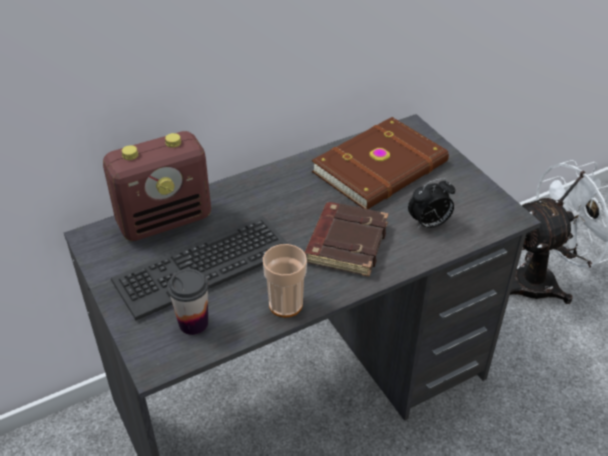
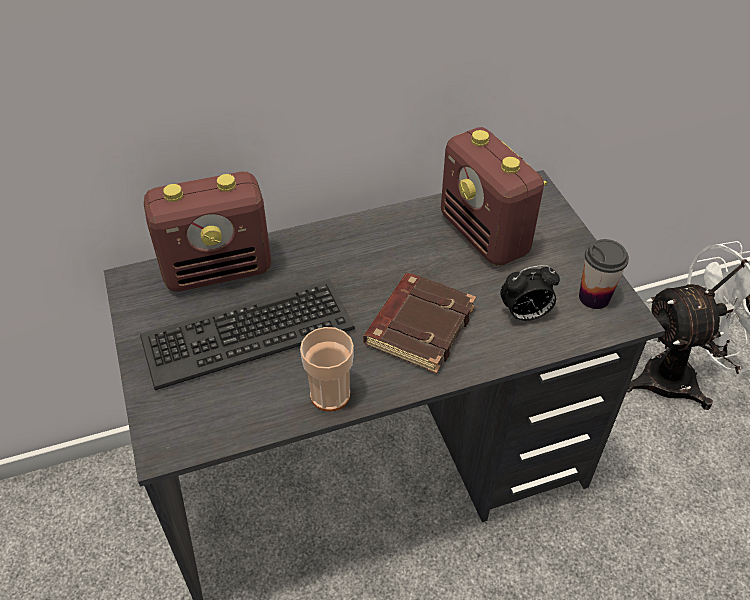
camera: 10 degrees right, 5 degrees up
(193, 323) = (219, 403): cup -> cup (594, 297)
(382, 168) = (485, 235): brown book -> radio

